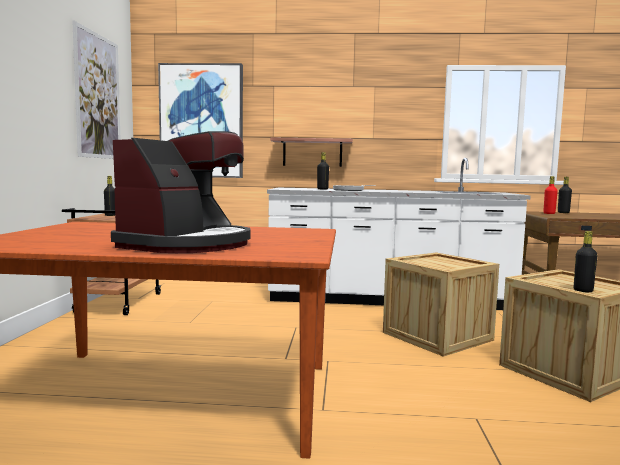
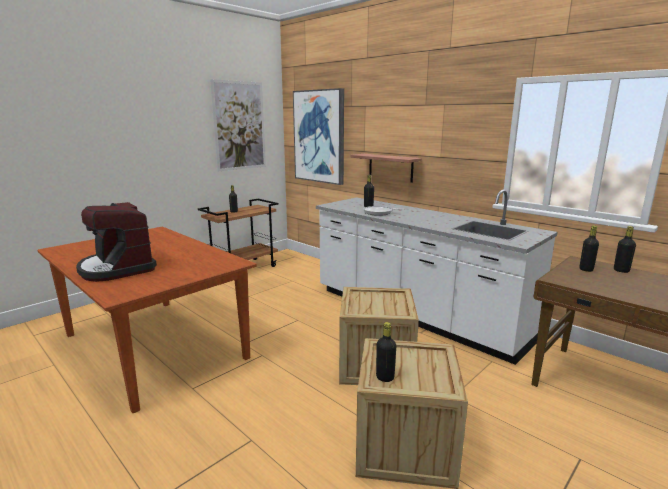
camera: 40 degrees right, 10 degrees up
(188, 244) = (117, 268): coffee machine -> coffee machine turned 75 degrees clockwise
(549, 213) = (586, 269): red bottle -> black bottle

